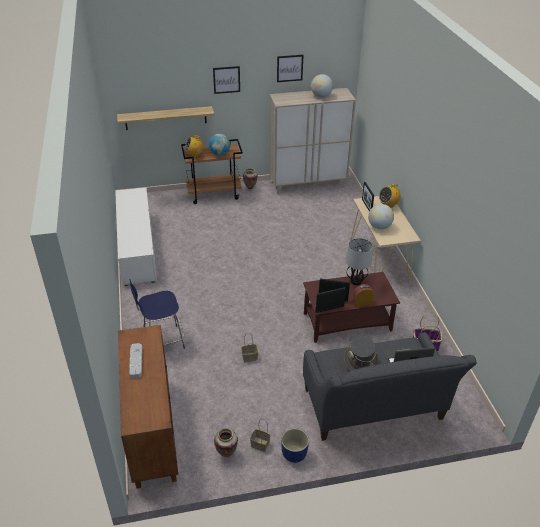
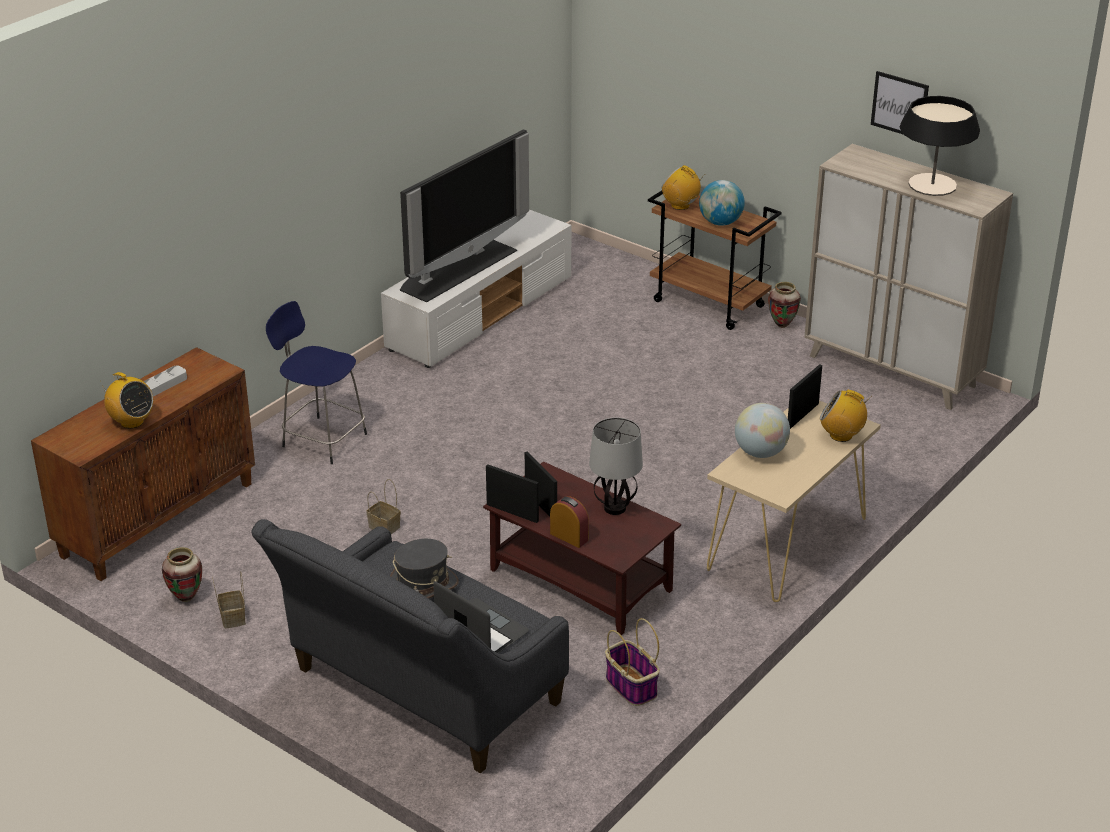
camera: 50 degrees right, 5 degrees down
(133, 230) = (457, 269): none -> television
(155, 386) = (131, 422): none -> radio
(166, 118) = (667, 117): shelf -> none
(226, 79) = (778, 83): picture -> none
(294, 454) = (248, 656): blue planter -> none
(321, 96) = (932, 184): globe -> table lamp

